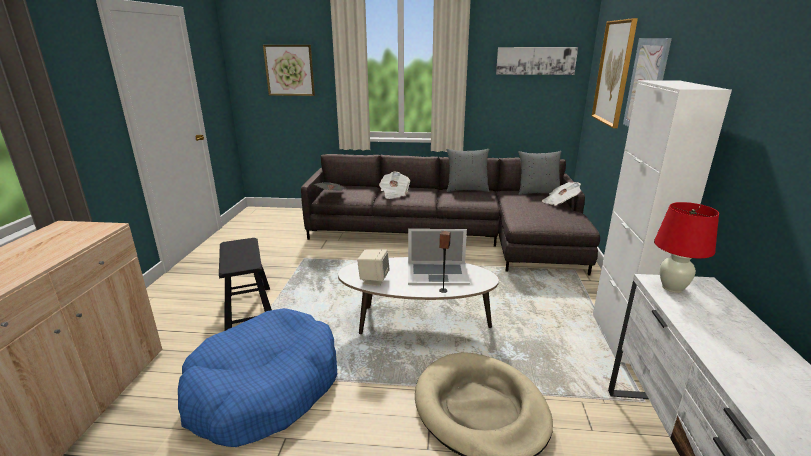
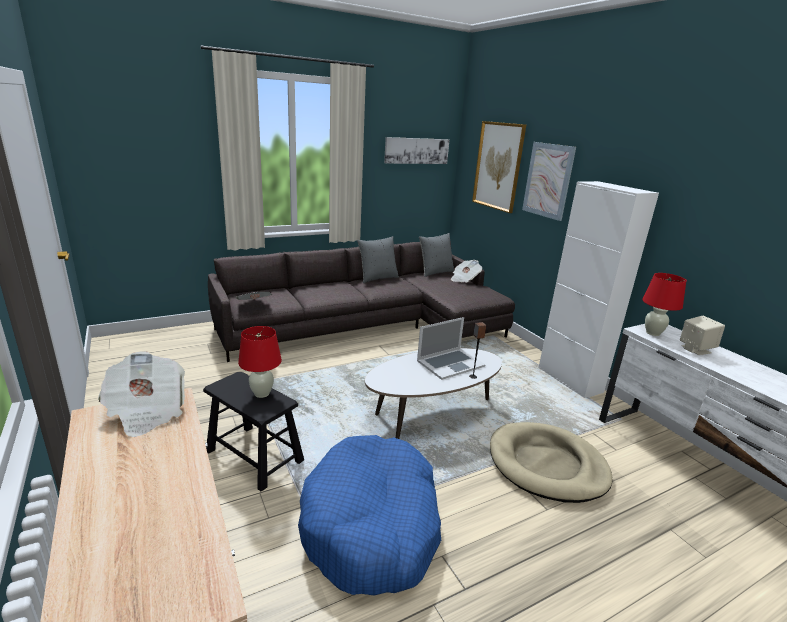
camera: 35 degrees left, 0 degrees up
(247, 255) = (261, 393): none -> red table lamp
(289, 70) = (154, 157): picture -> none
(374, 280) = (409, 383): beige speaker -> beige speaker (695, 349)
(394, 193) = (317, 293): newspaper -> newspaper (146, 411)

